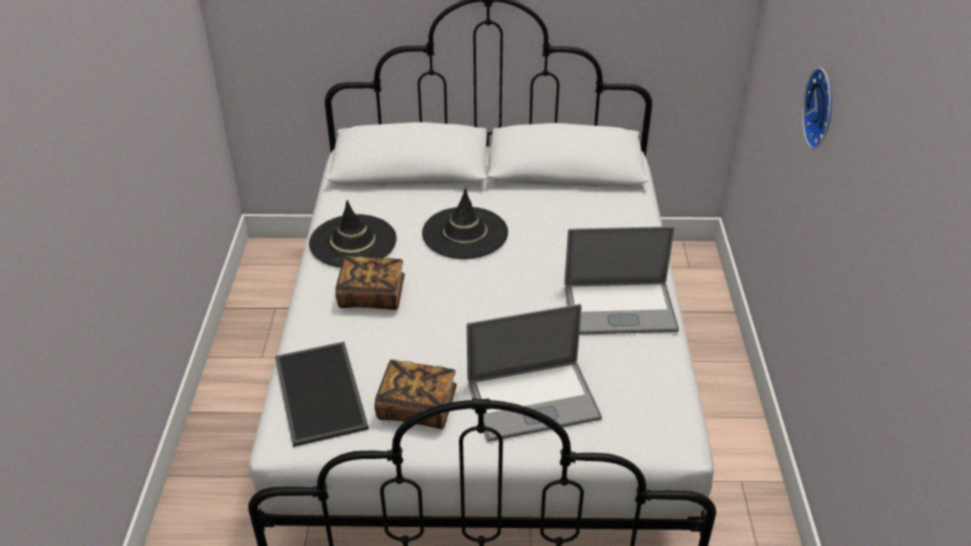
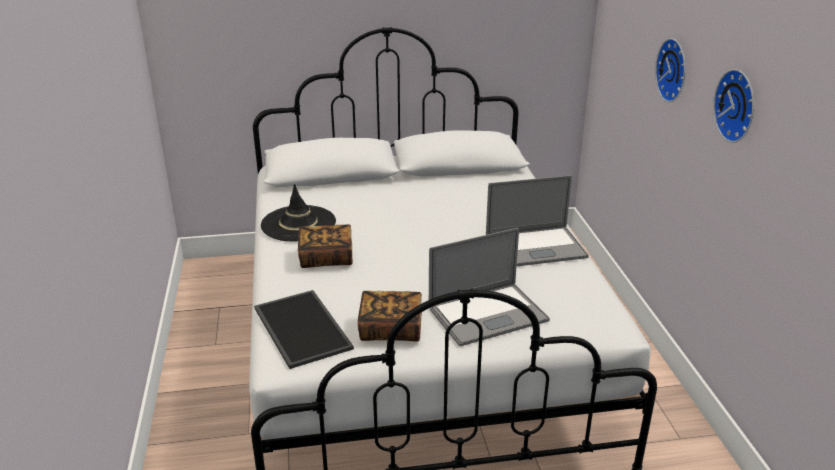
camera: 10 degrees left, 10 degrees down
(465, 233) = (391, 210): black hat -> none
(871, 190) = (738, 105): none -> wall clock

